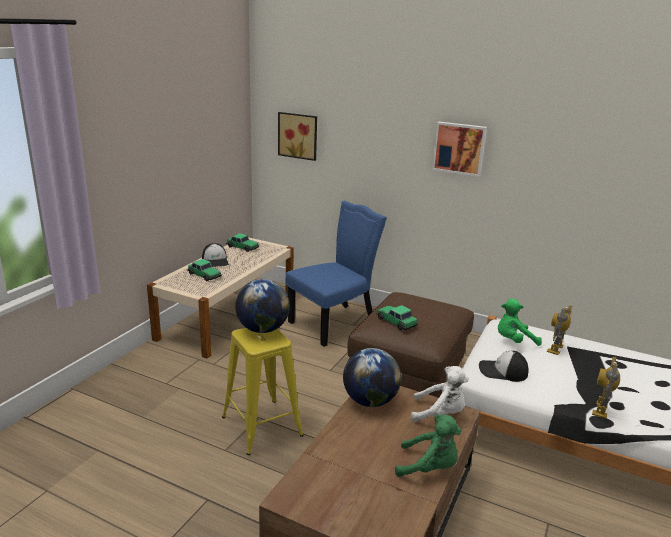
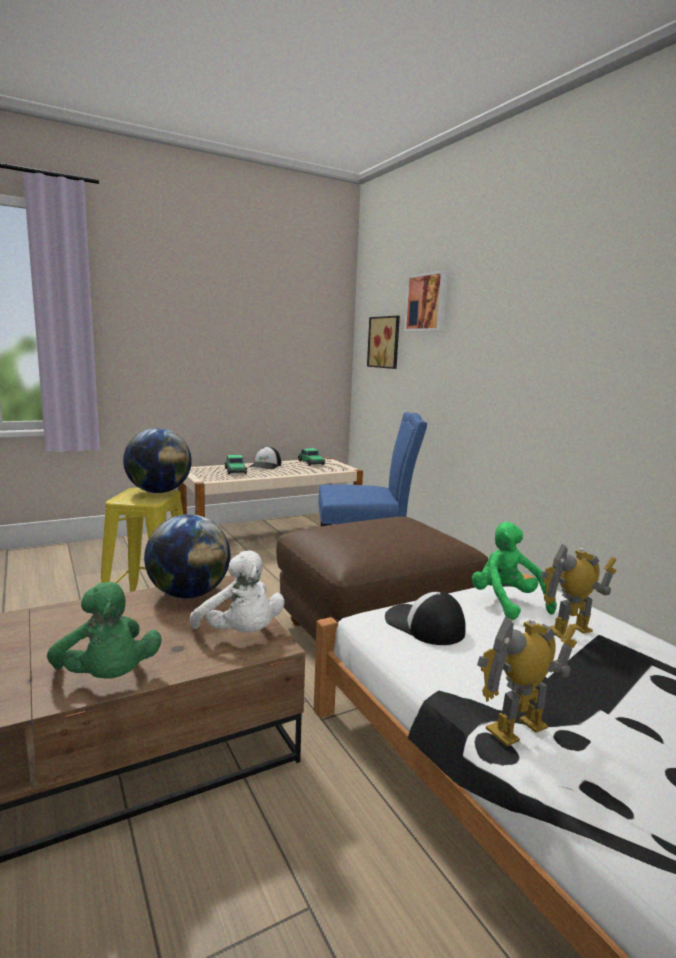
camera: 35 degrees right, 10 degrees down
(396, 321) = (339, 531): toy car -> none
(459, 148) = (534, 331): picture -> picture (427, 302)
(513, 341) = (506, 603): green plush toy -> green plush toy turned 45 degrees clockwise

